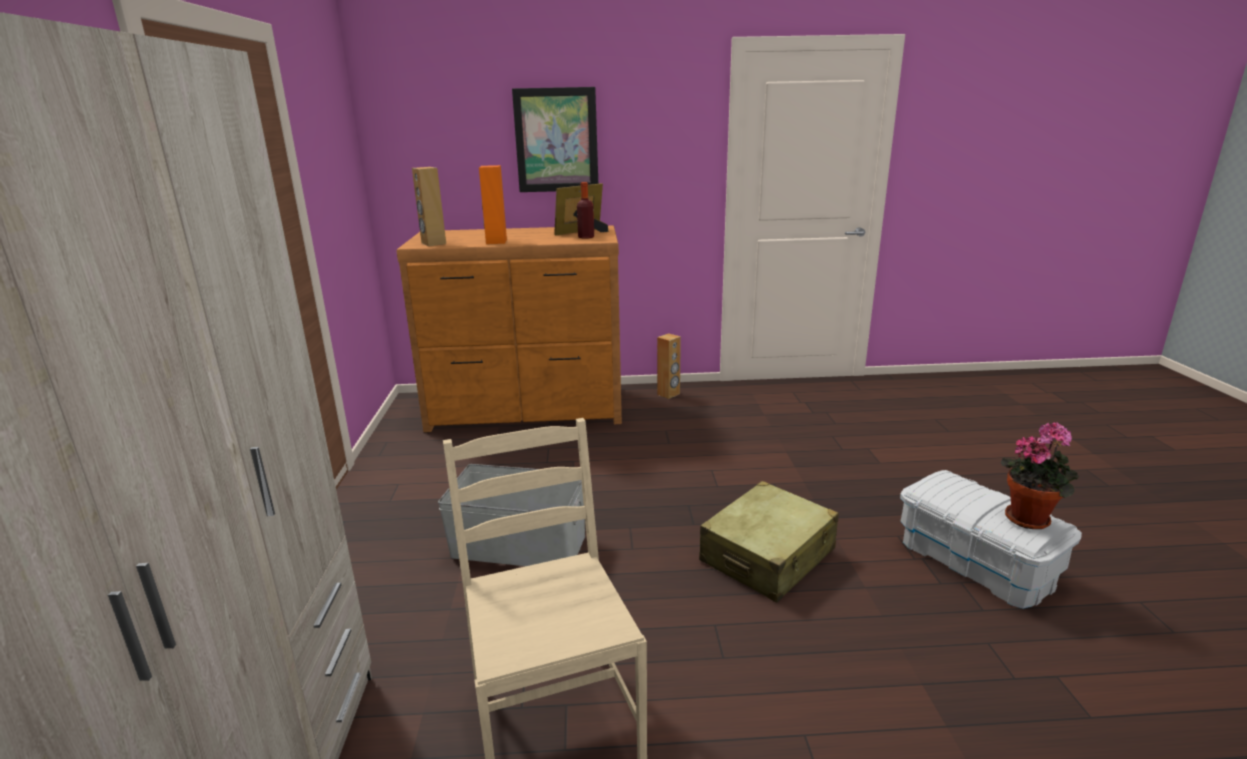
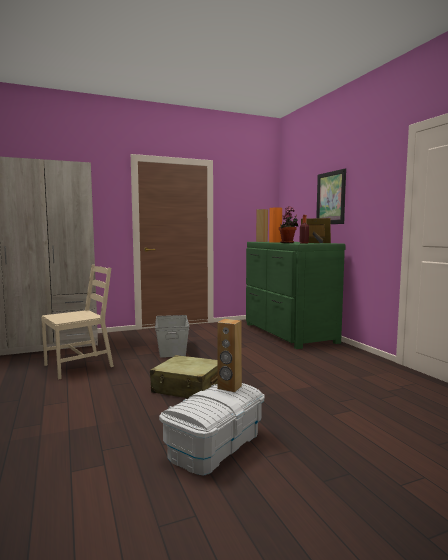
camera: 70 degrees right, 15 degrees down
(527, 410) = (288, 333): brown dresser -> green dresser
(668, 394) = (350, 353): brown speaker -> brown speaker (229, 387)
(1030, 518) = (198, 407): potted plant -> potted plant (288, 243)

